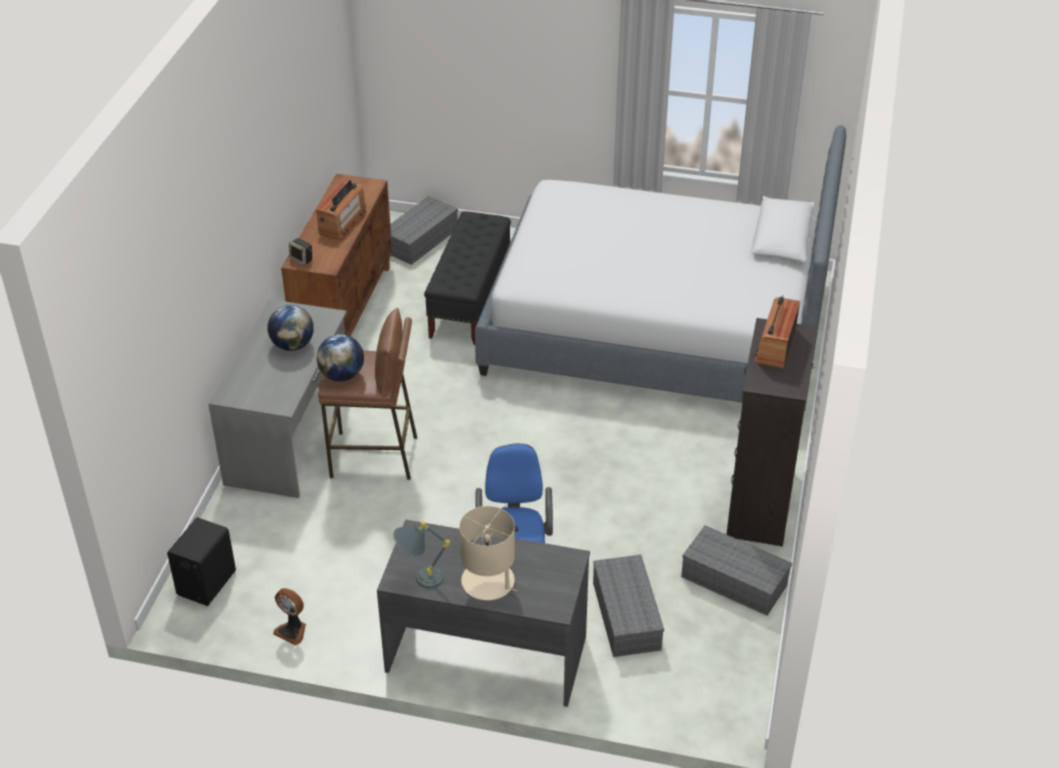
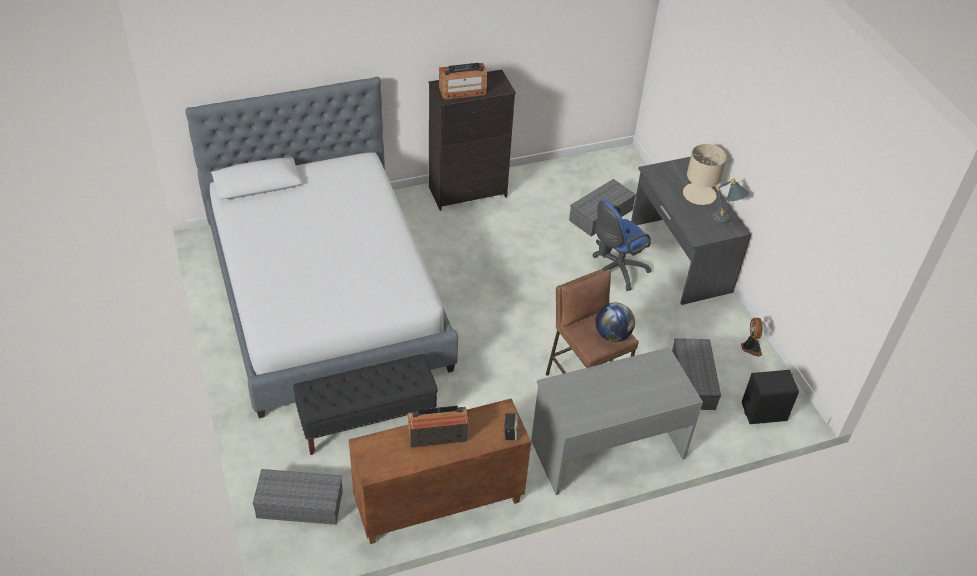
camera: 125 degrees left, 5 degrees up
(293, 345) = (602, 389): globe -> none
(732, 581) = (538, 184): grey storage box -> grey storage box (693, 382)

